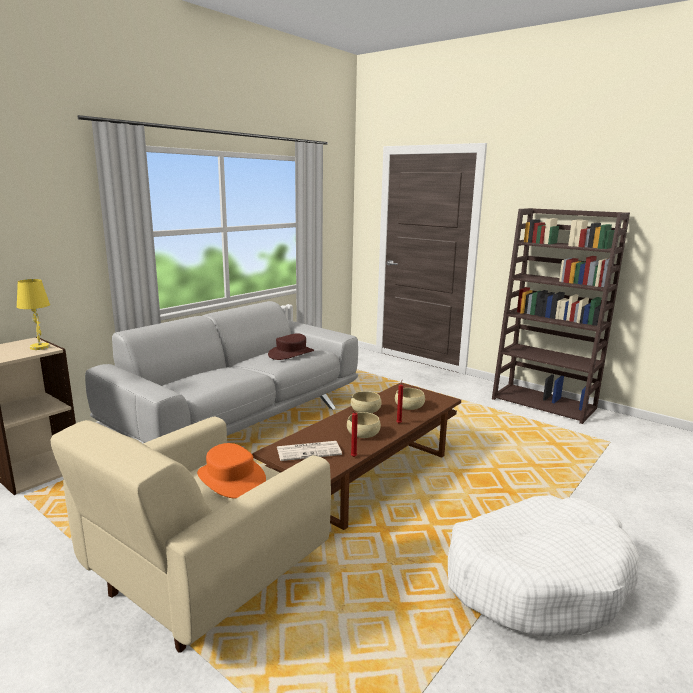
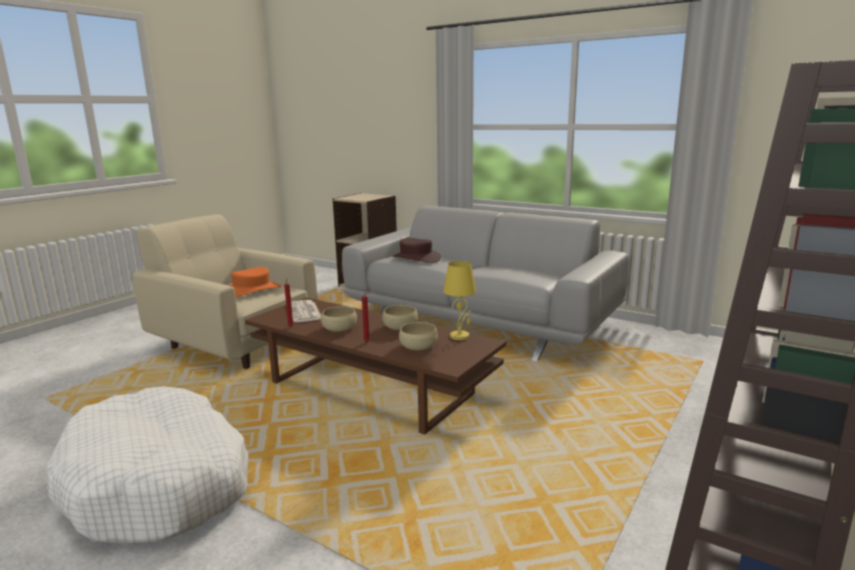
camera: 85 degrees right, 0 degrees up
(39, 347) = (369, 198): yellow table lamp -> yellow table lamp (460, 336)
(291, 353) = (513, 272): brown hat -> brown hat (416, 258)

